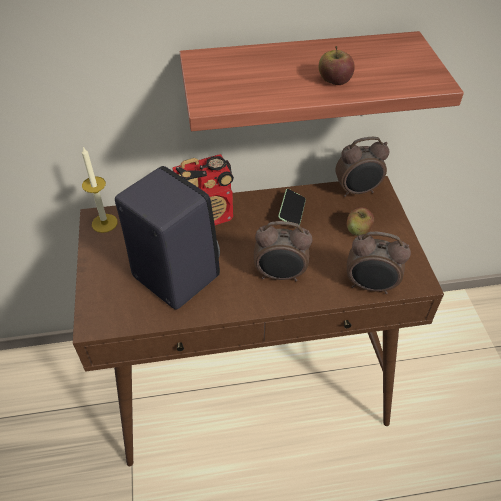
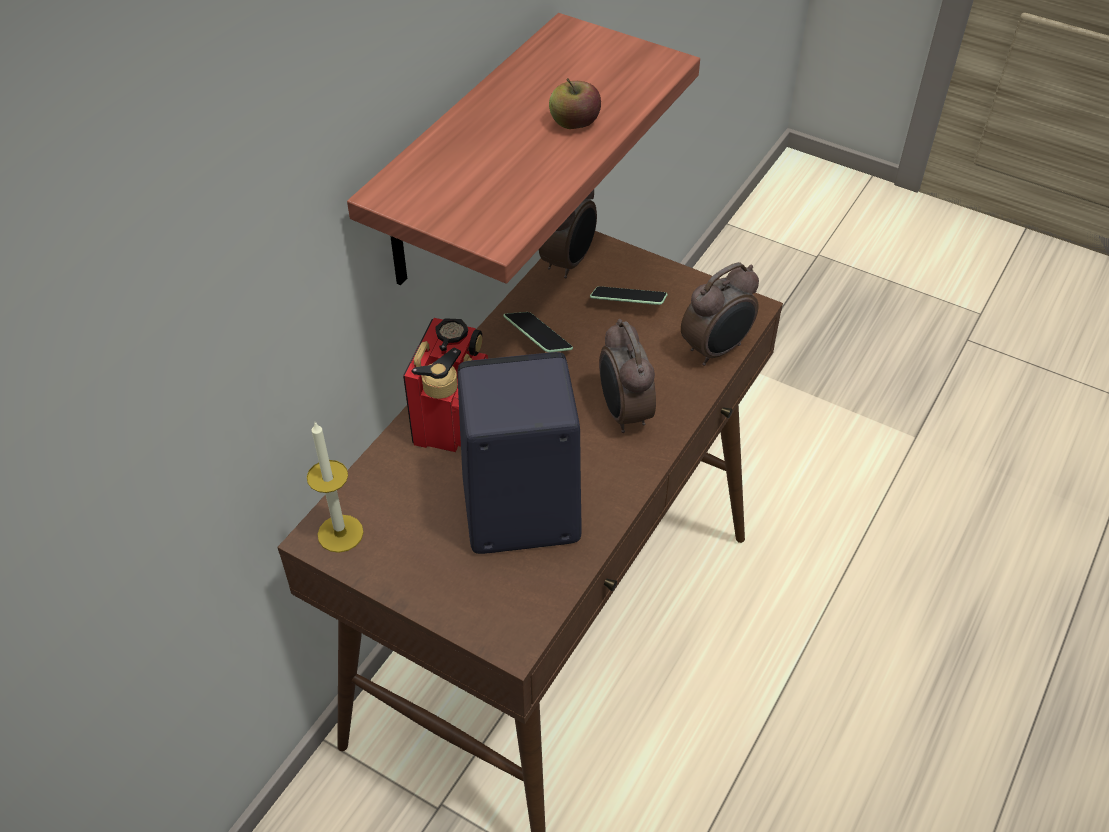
camera: 50 degrees left, 0 degrees up
(280, 275) = (623, 413): alarm clock -> alarm clock turned 120 degrees clockwise
(358, 230) = (628, 303): apple -> phone

